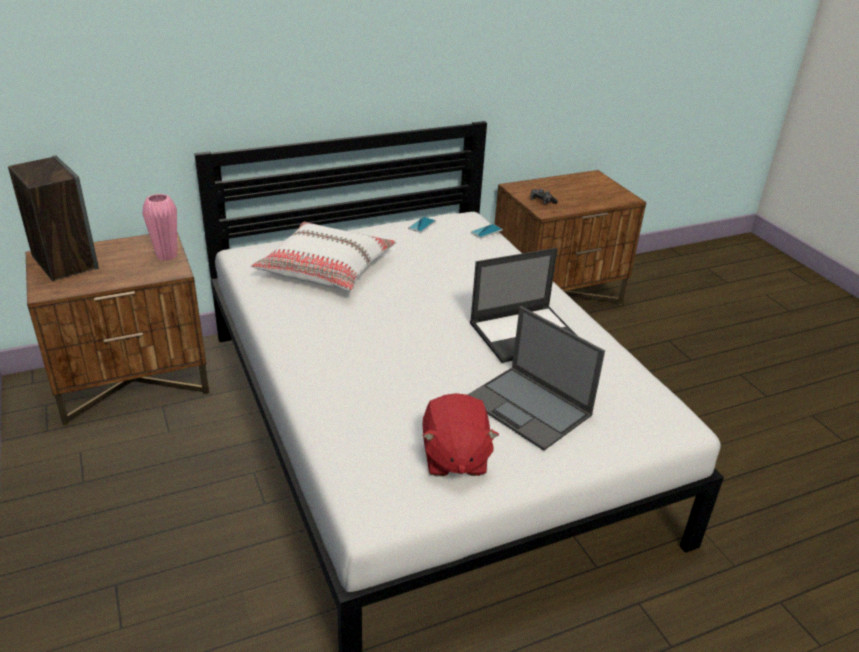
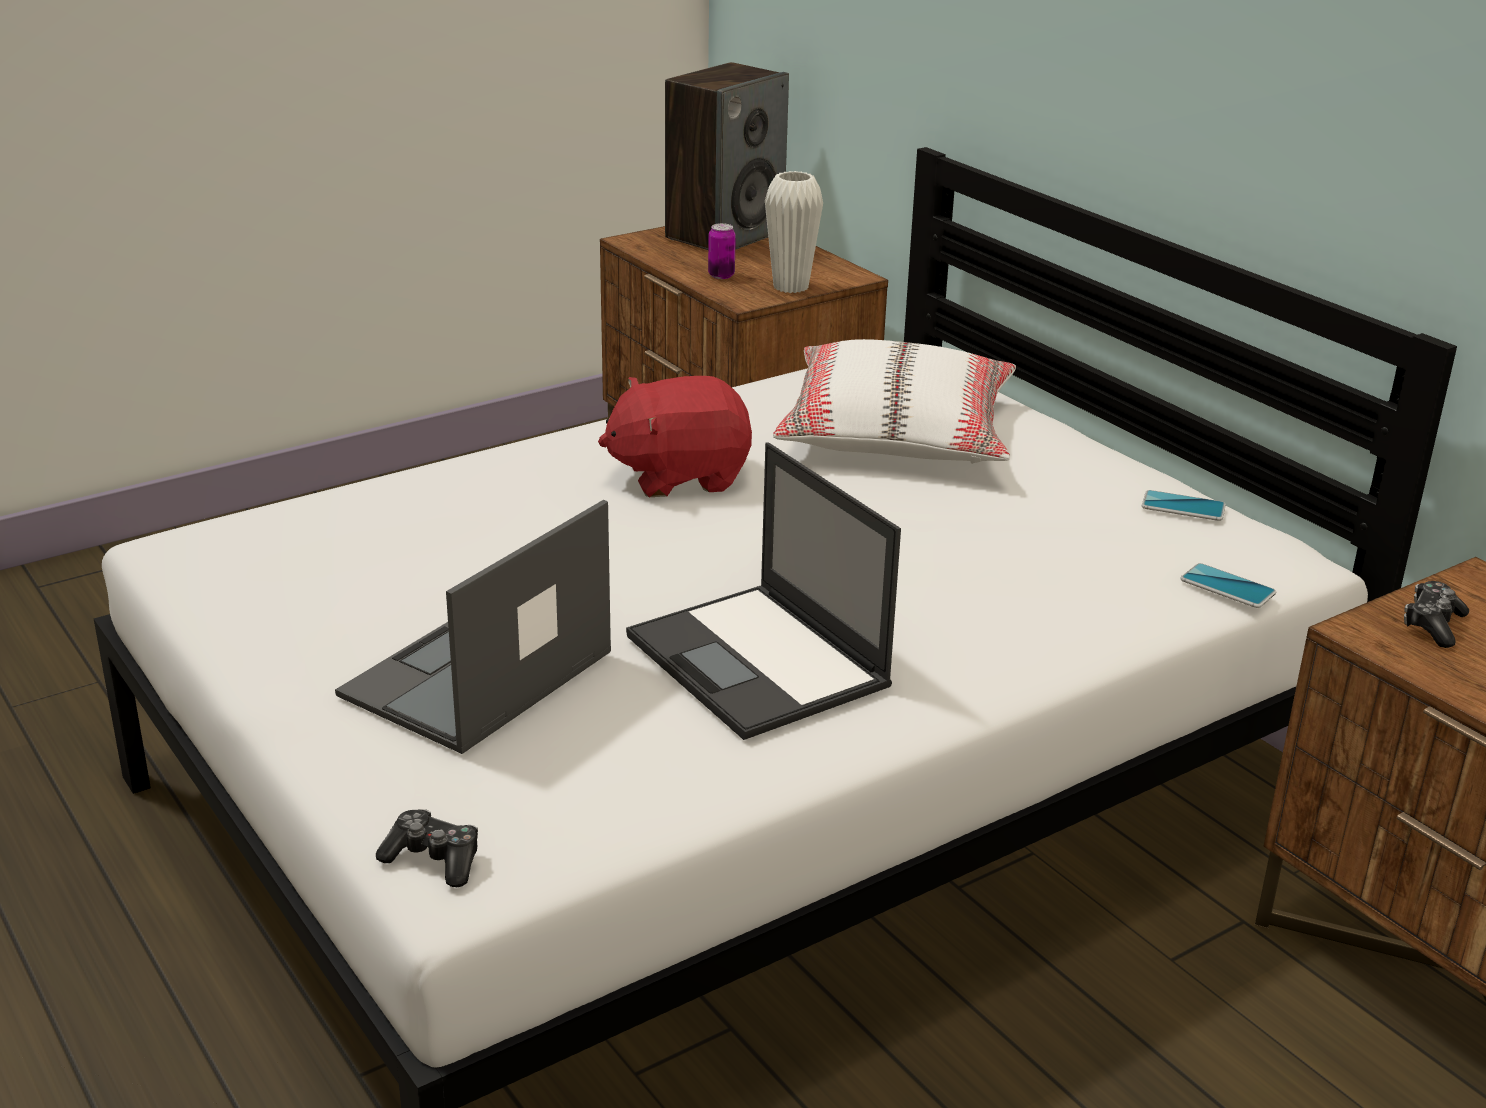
camera: 80 degrees right, 5 degrees down
(132, 273) = (721, 275): none -> can
(167, 256) = (790, 287): pink vase -> white vase
(454, 457) = (315, 607): red plush toy -> red plush toy (679, 476)
(663, 428) = (434, 859): none -> game controller

